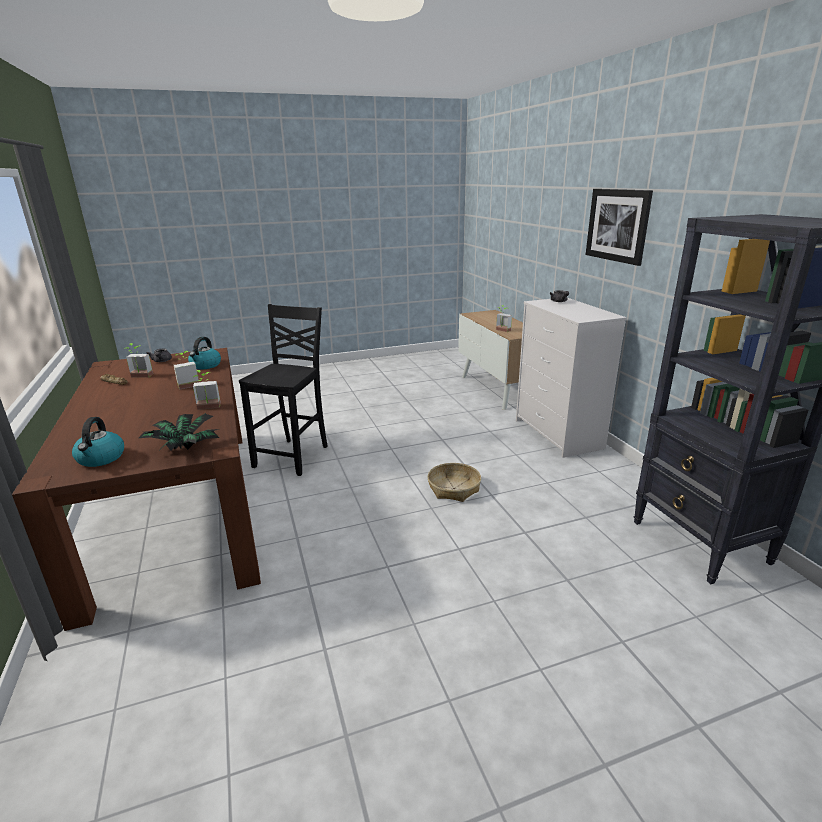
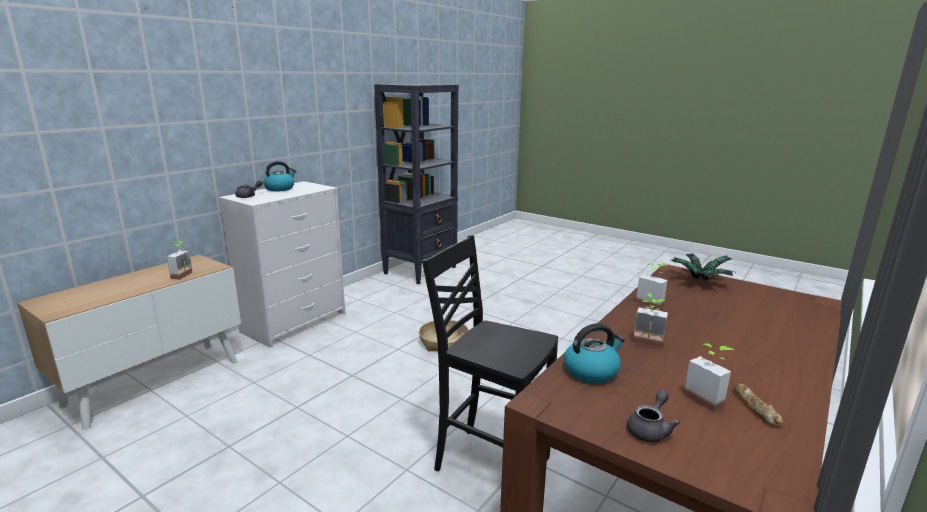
camera: 125 degrees left, 5 degrees down
(101, 458) = (771, 299): kettle -> kettle (280, 189)
(294, 456) = (489, 463): black chair -> black chair turned 45 degrees clockwise
(618, 225) = (260, 106): picture -> none

